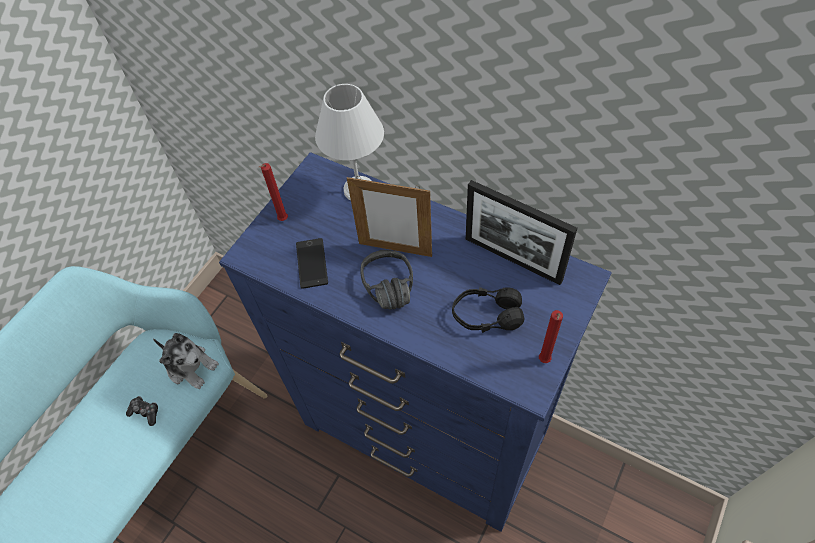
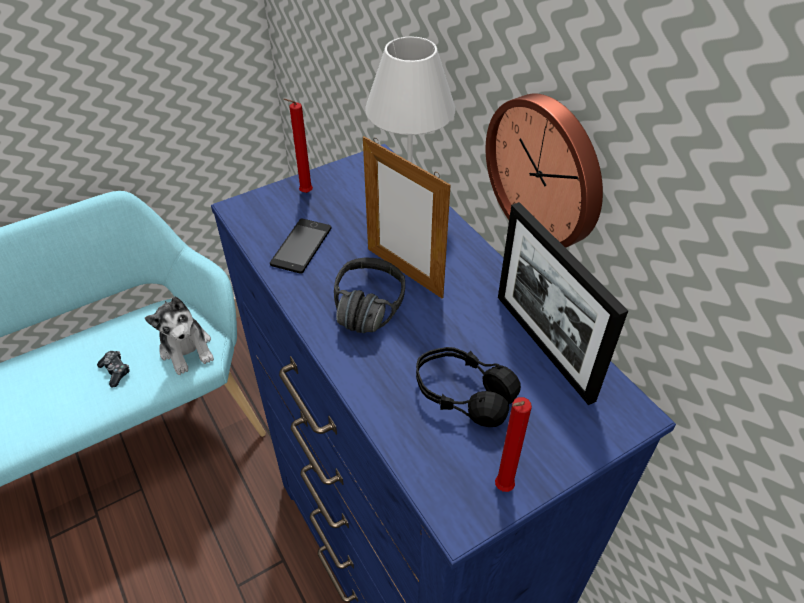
camera: 25 degrees right, 10 degrees down
(473, 147) = (547, 171): none -> wall clock

